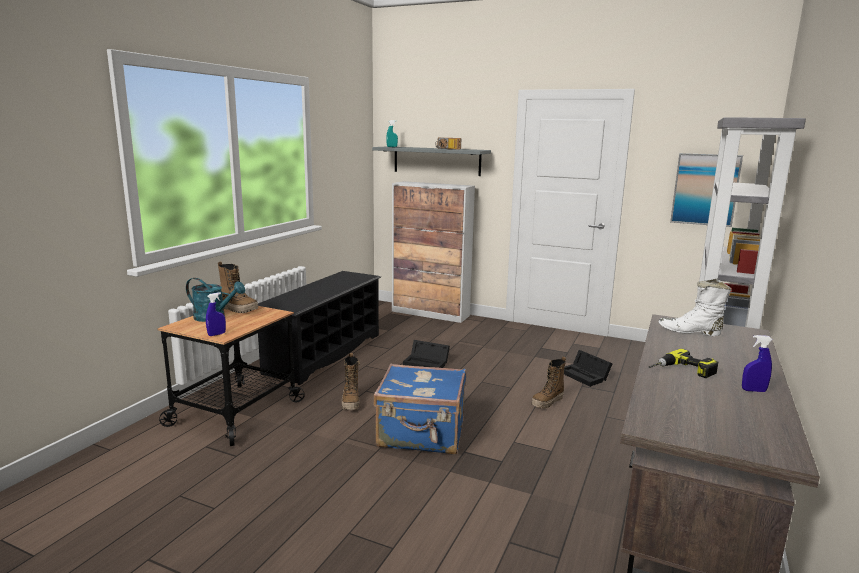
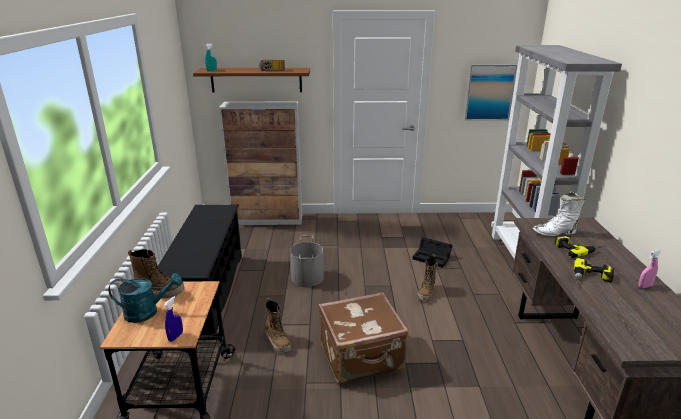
camera: 25 degrees left, 10 degrees up
(422, 434) = (362, 357): blue suitcase -> brown suitcase
(427, 363) = (308, 277): black storage box -> grey bucket
(436, 161) = (256, 80): grey shelf -> brown shelf
(703, 347) = (578, 248): none -> power drill
(753, 390) = (644, 286): blue spray bottle -> pink spray bottle

